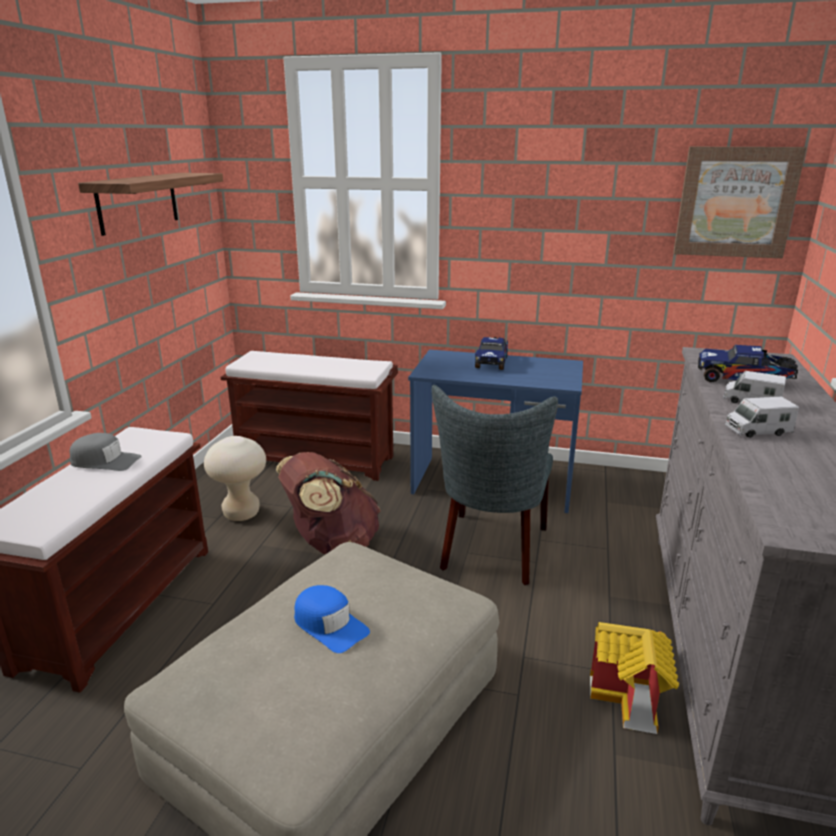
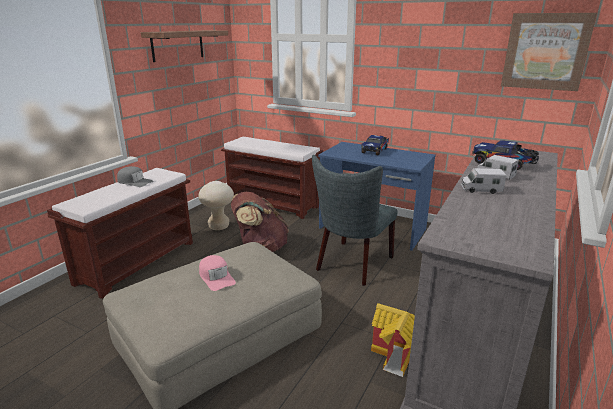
camera: 15 degrees right, 0 degrees up
(329, 625) = (216, 277): blue cap -> pink cap

